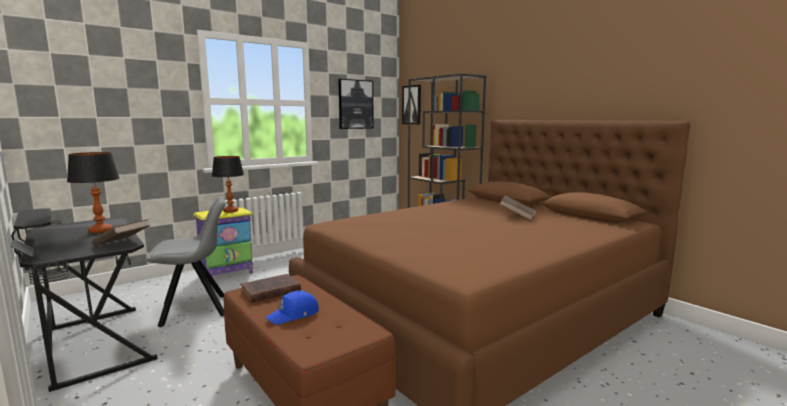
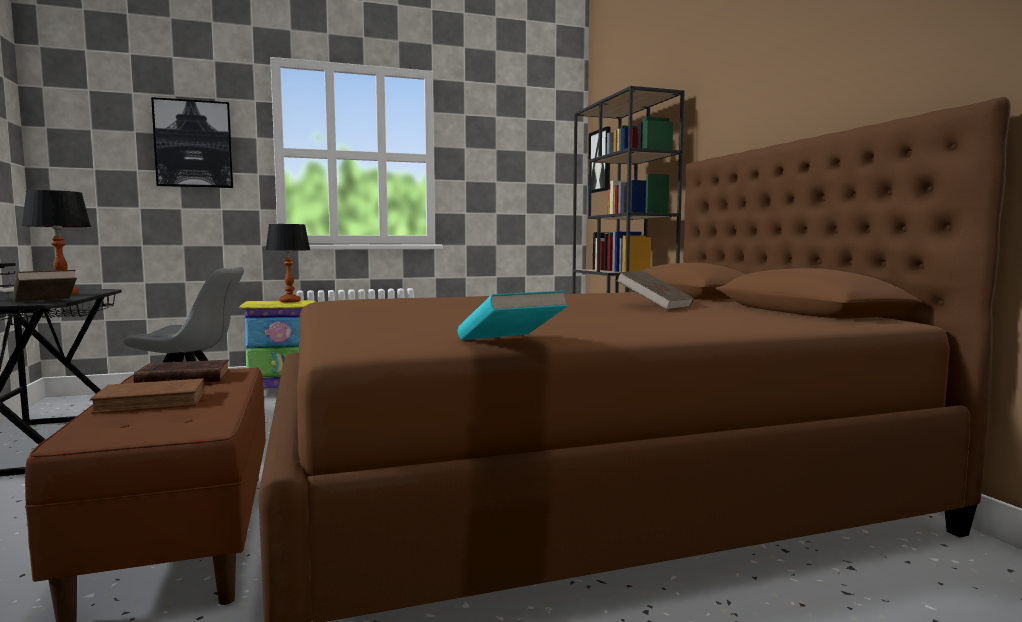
camera: 20 degrees right, 5 degrees down
(294, 315) = (155, 402): blue cap -> brown book
(355, 104) = (509, 162): picture -> picture (194, 144)
(532, 265) = (509, 343): none -> turquoise book

